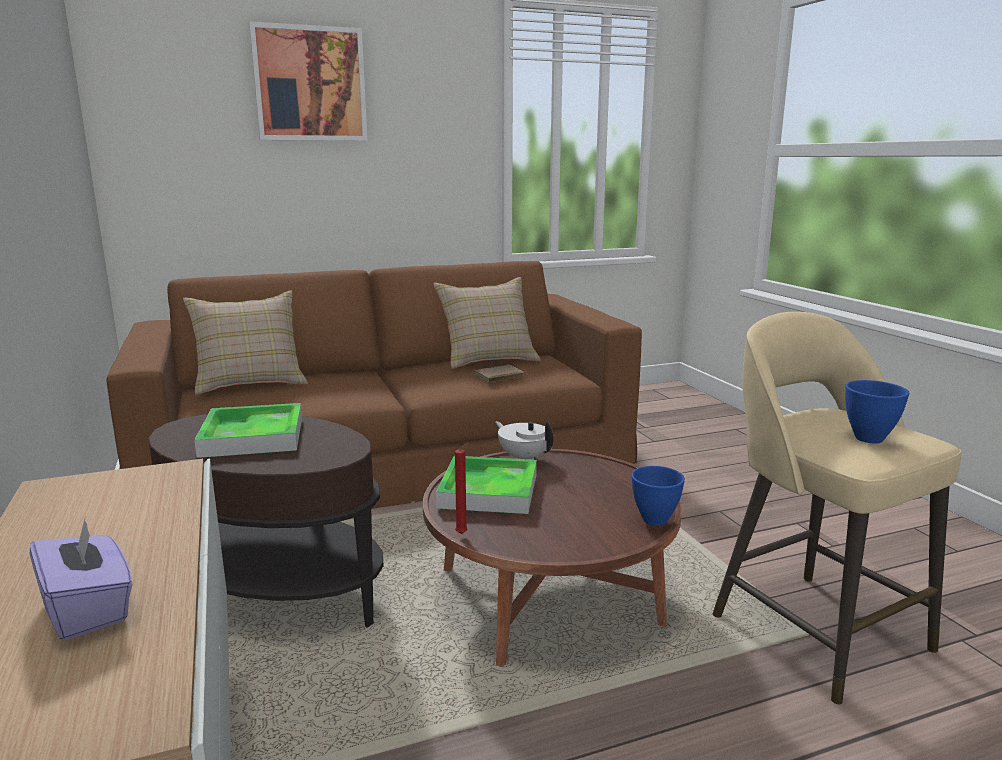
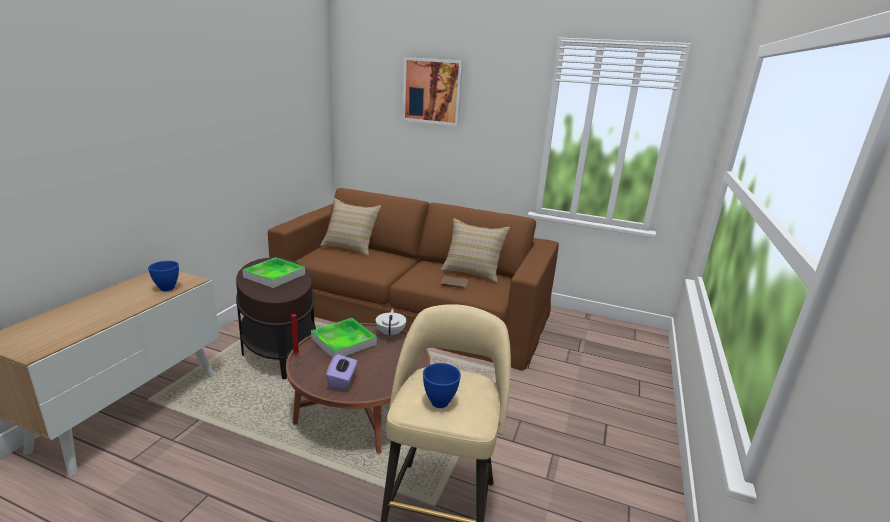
camera: 40 degrees right, 5 degrees up
(89, 609) = (86, 317): purple tissue box -> purple tissue box (342, 381)
(656, 520) = (373, 393): blue bowl -> blue bowl (167, 288)

